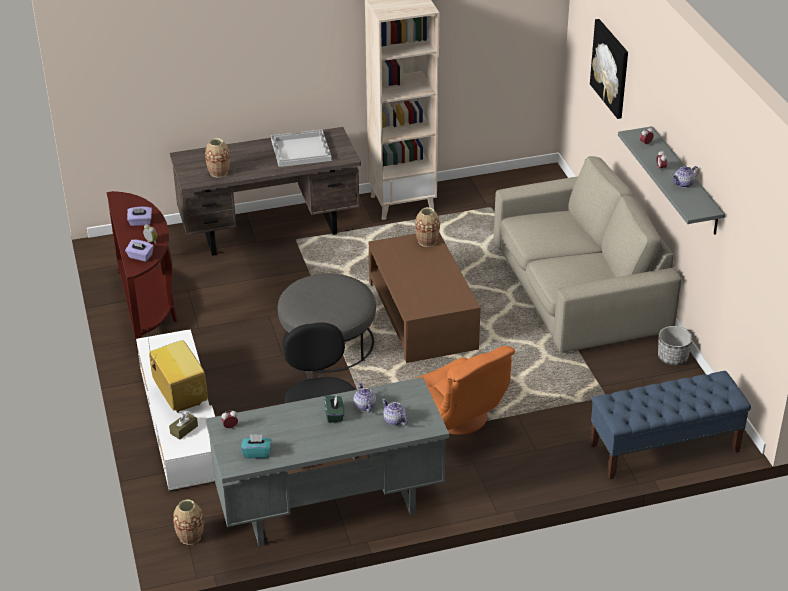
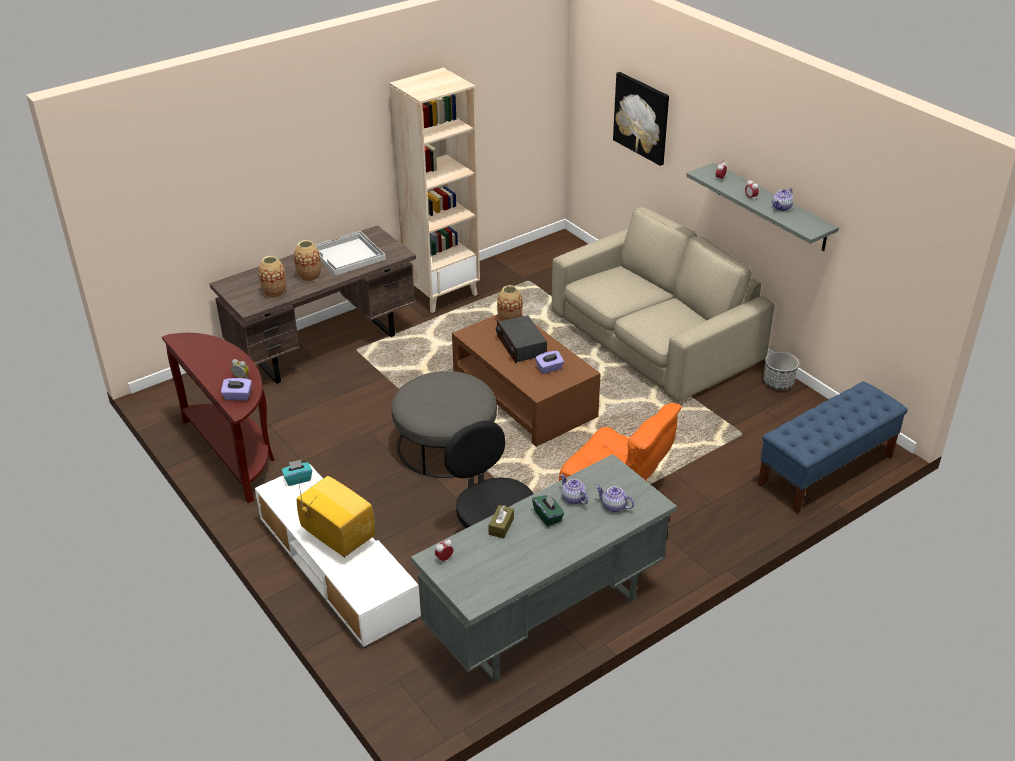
camera: 20 degrees left, 0 degrees up
(140, 222) = (218, 360): purple tissue box -> purple tissue box (549, 368)
(184, 430) = (362, 575): brown tissue box -> brown tissue box (501, 526)
(190, 536) = (413, 693): vase -> vase (309, 276)
(257, 453) = (491, 580): turquoise tissue box -> turquoise tissue box (298, 479)
(423, 266) = (521, 346): none -> radio

